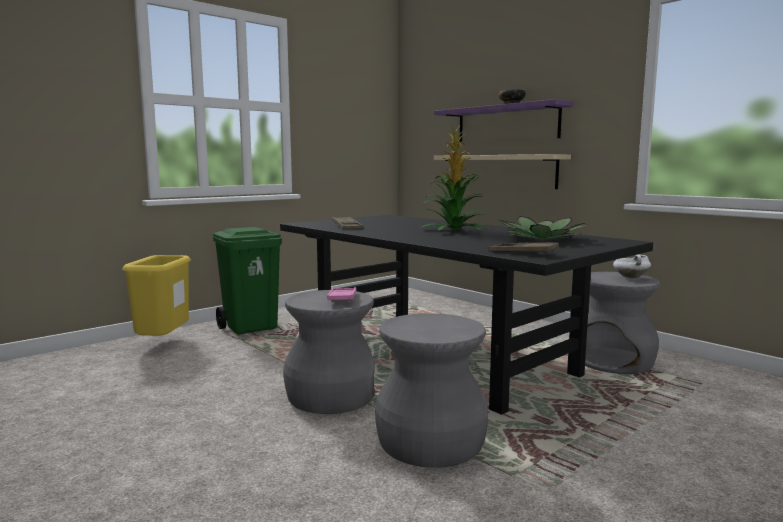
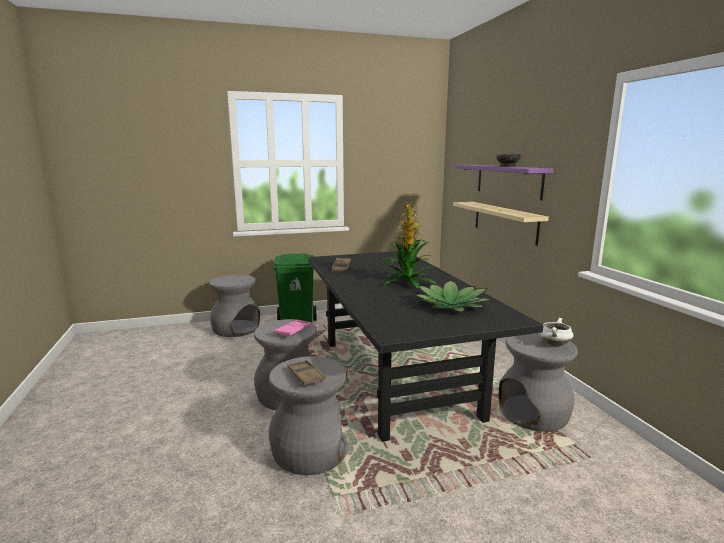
camera: 25 degrees right, 5 degrees up
(163, 344) = (236, 329): yellow trash can -> grey stool
(522, 253) = (394, 325): brown tray -> brown tray (305, 376)

